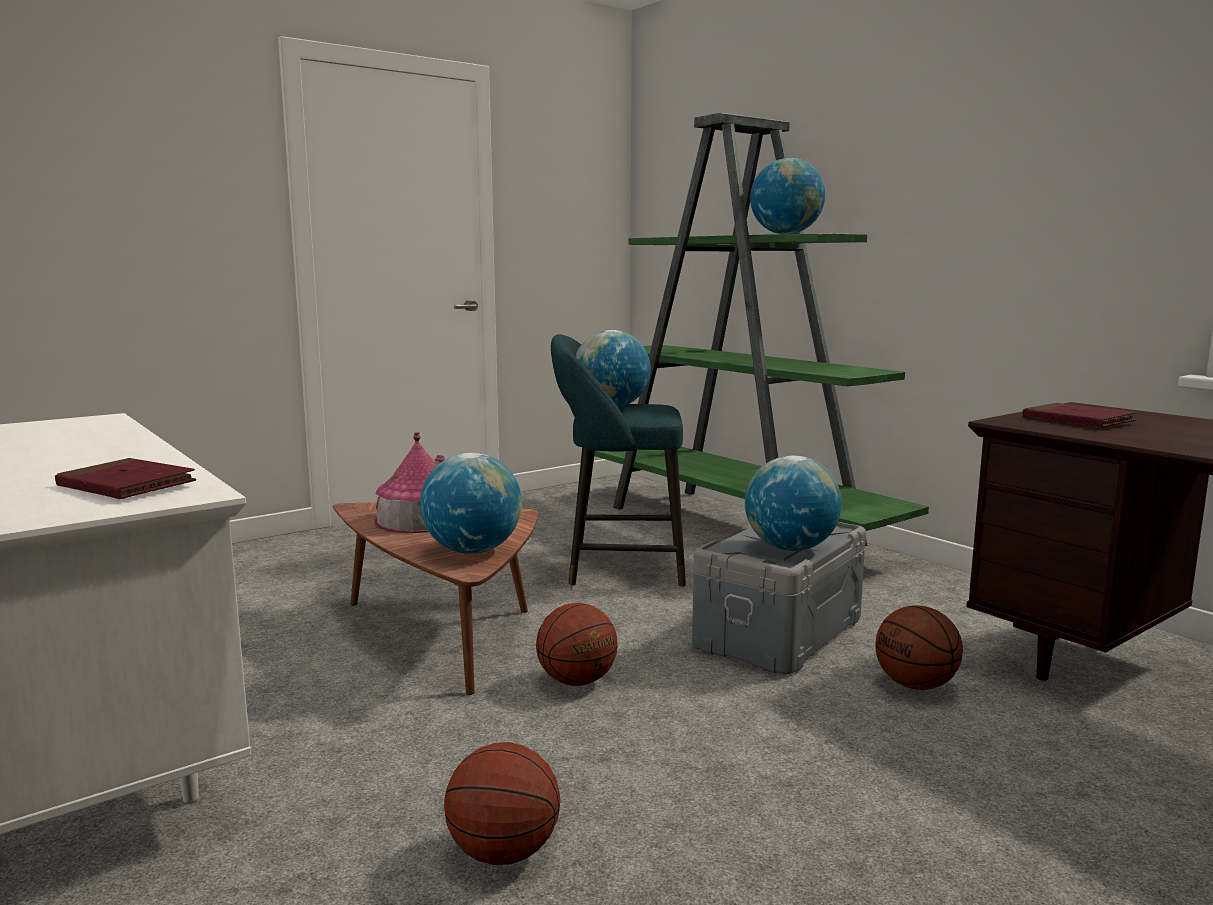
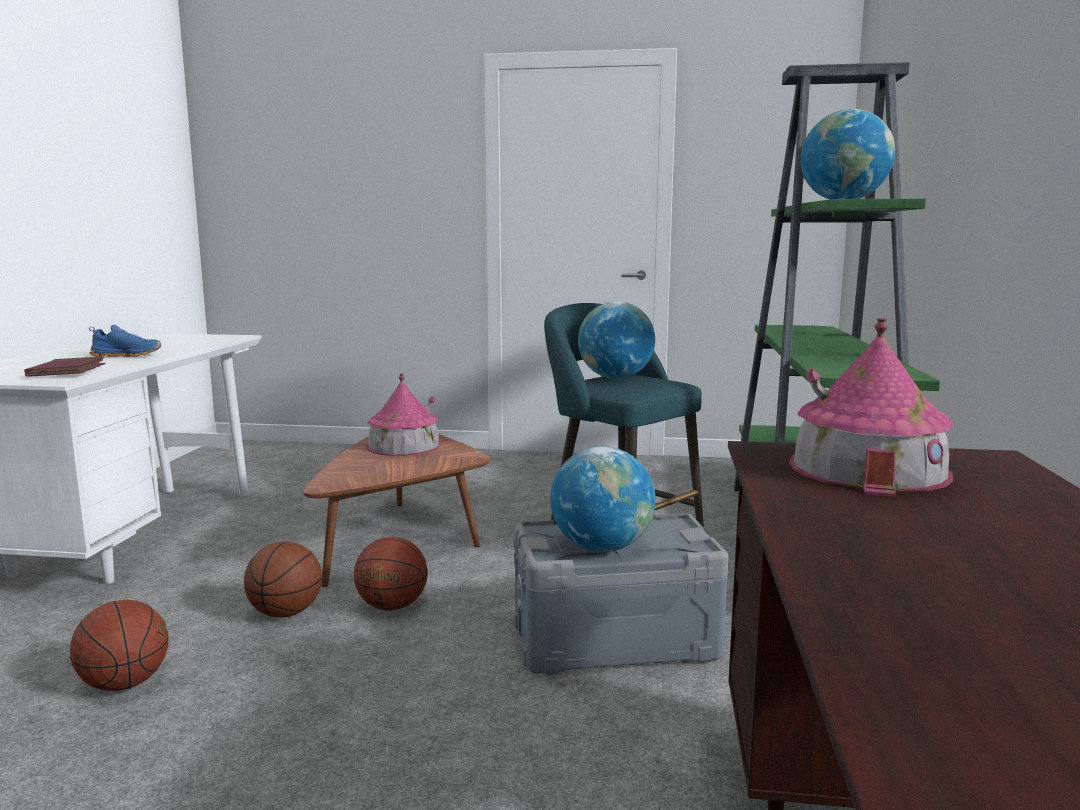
camera: 45 degrees right, 0 degrees up
(84, 458) = (127, 355): none -> blue shoe
(472, 551) = (364, 474): globe -> none
(916, 685) = (620, 741): basketball -> basketball (285, 613)
(1077, 420) = (868, 468): red book -> toy house

